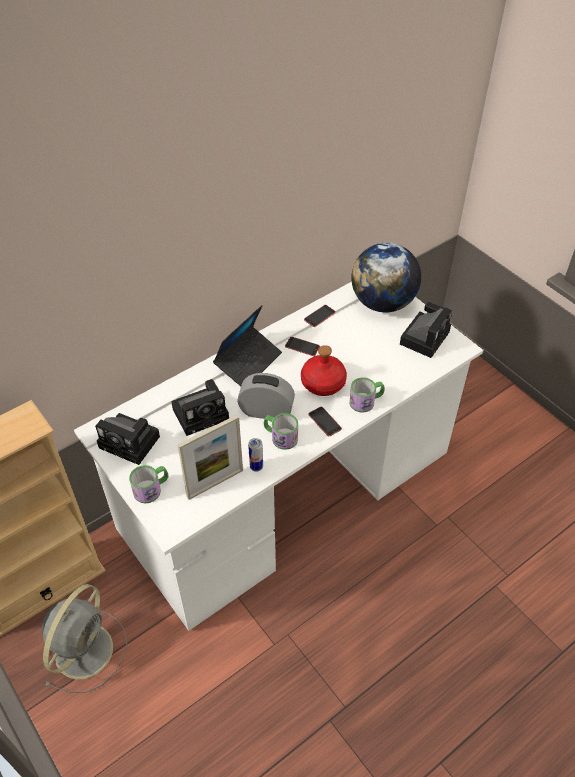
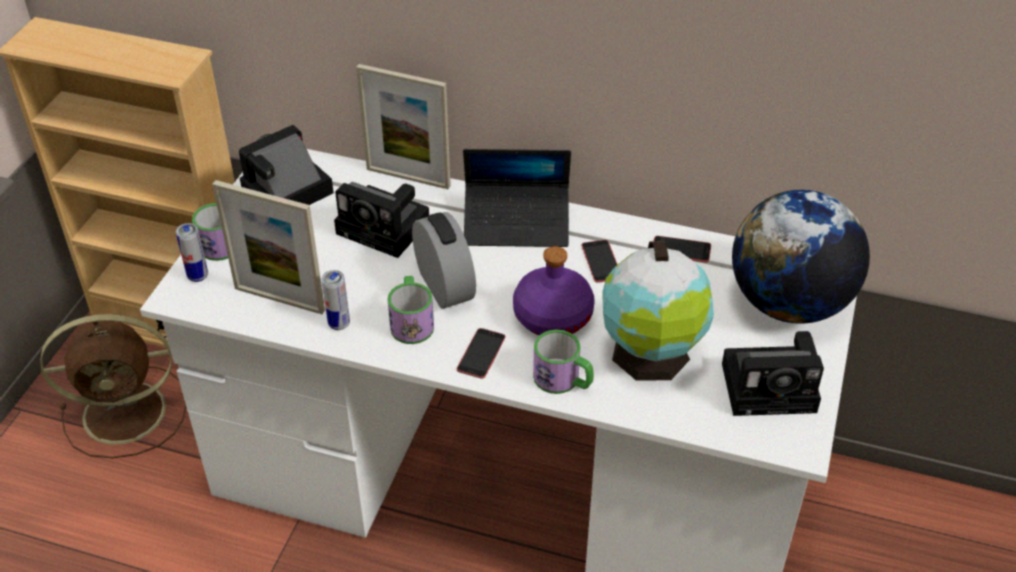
camera: 55 degrees right, 5 degrees down
(85, 648) = (128, 412): grey fan -> brown fan
(132, 442) = (285, 195): camera -> camera turned 60 degrees clockwise
(162, 512) = (198, 276): none -> can
(171, 384) = (408, 177): none -> picture frame
(322, 383) = (552, 316): red bottle -> purple bottle
(376, 364) = (651, 356): none -> globe

